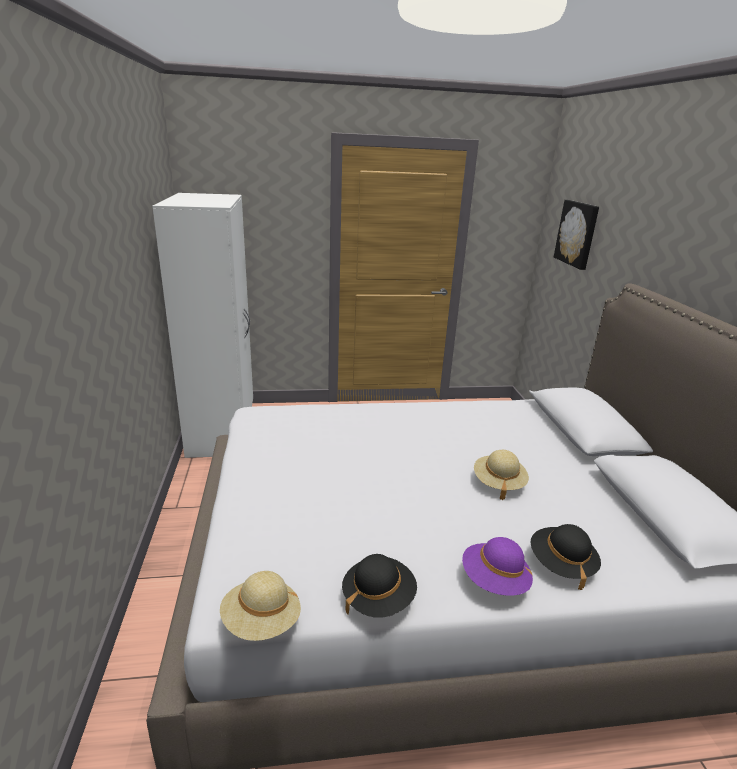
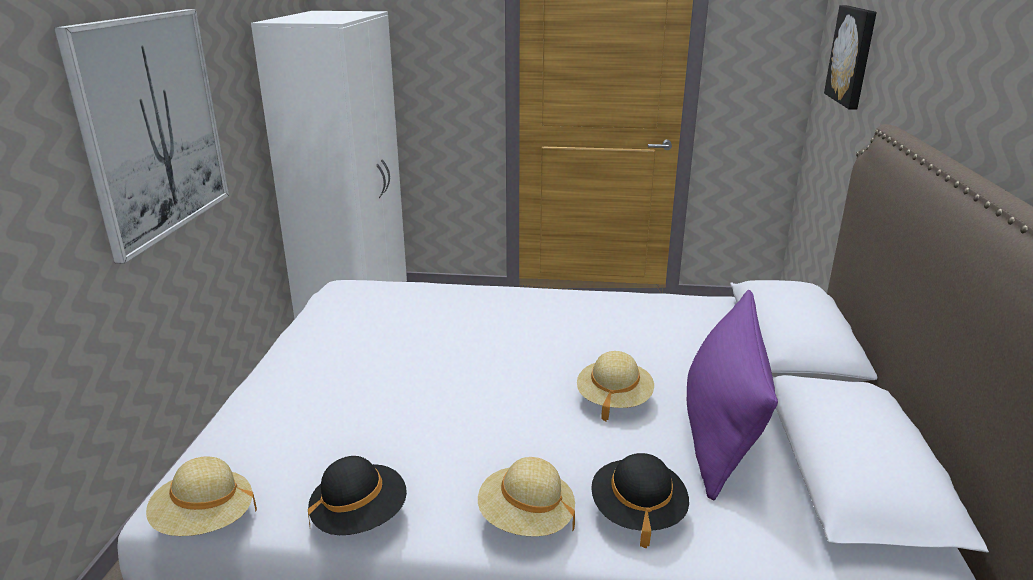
camera: 15 degrees right, 0 degrees up
(107, 296) = (153, 127): none -> picture
(494, 581) = (526, 519): purple hat -> beige hat
(577, 497) = (721, 430): none -> purple pillow

